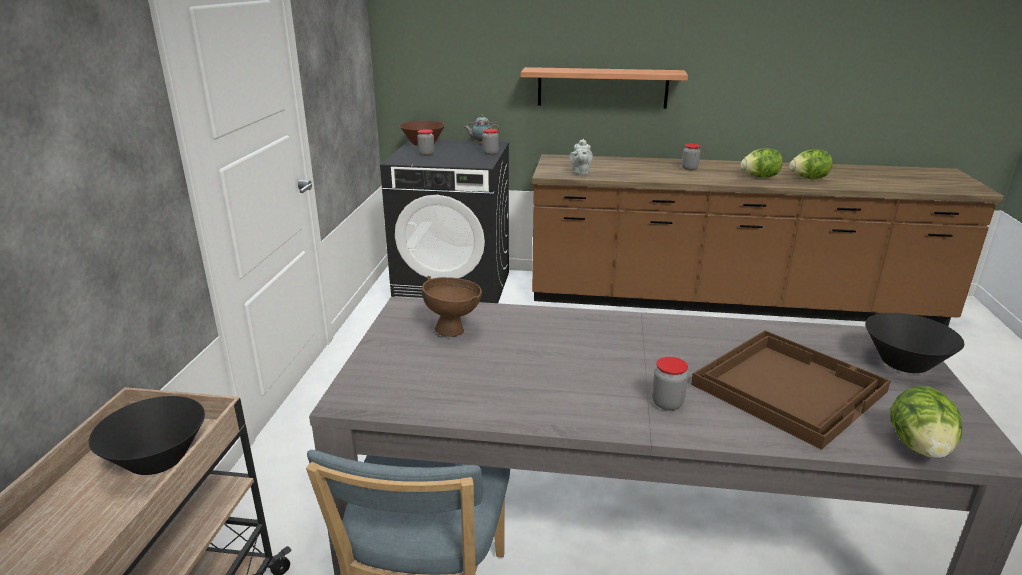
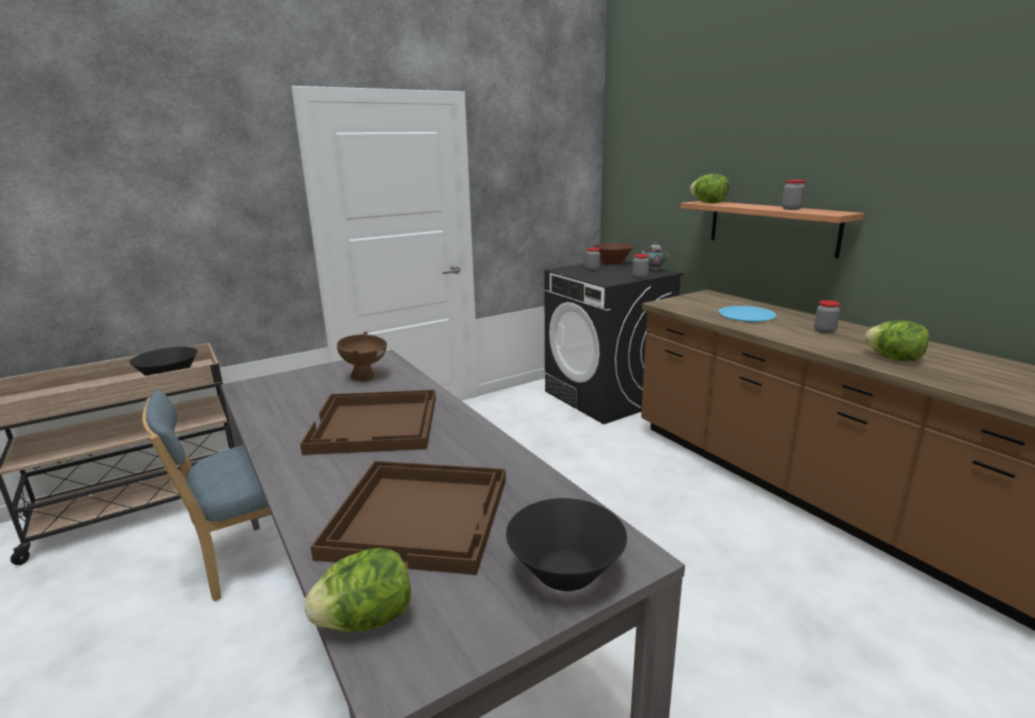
camera: 50 degrees right, 5 degrees down
(580, 173) = (693, 309): grey teapot -> none
(587, 357) = (376, 424): none -> brown tray
(624, 169) = (746, 315): none -> blue plate
(667, 403) = (332, 472): jar -> jar (791, 209)
(808, 178) = (971, 378): lettuce -> lettuce (708, 203)

